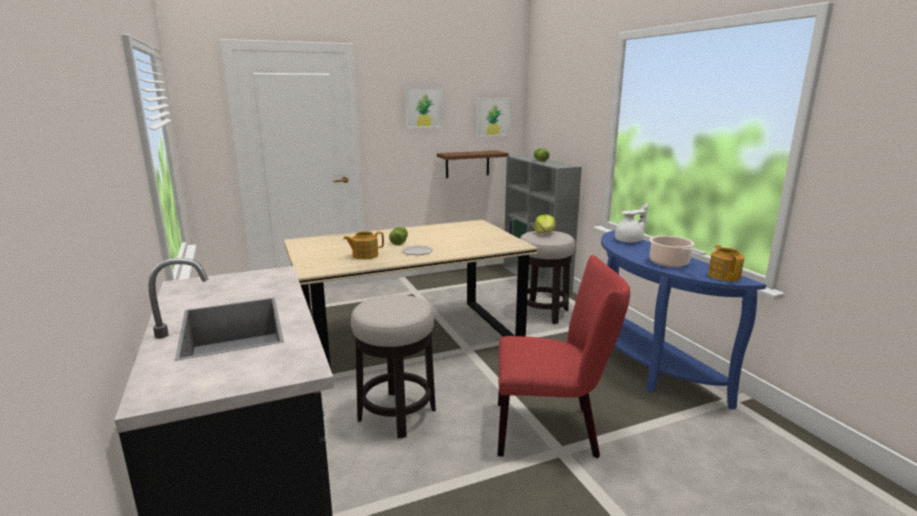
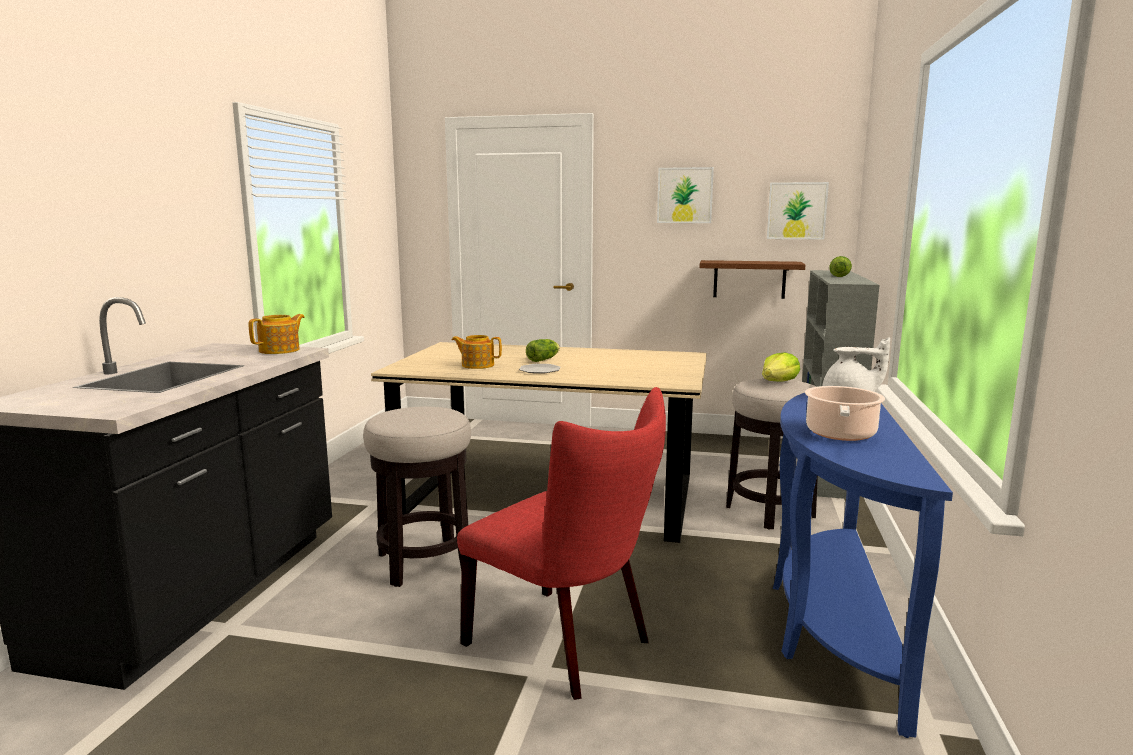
camera: 35 degrees right, 5 degrees down
(724, 276) = (896, 466): teapot -> teapot (280, 350)

